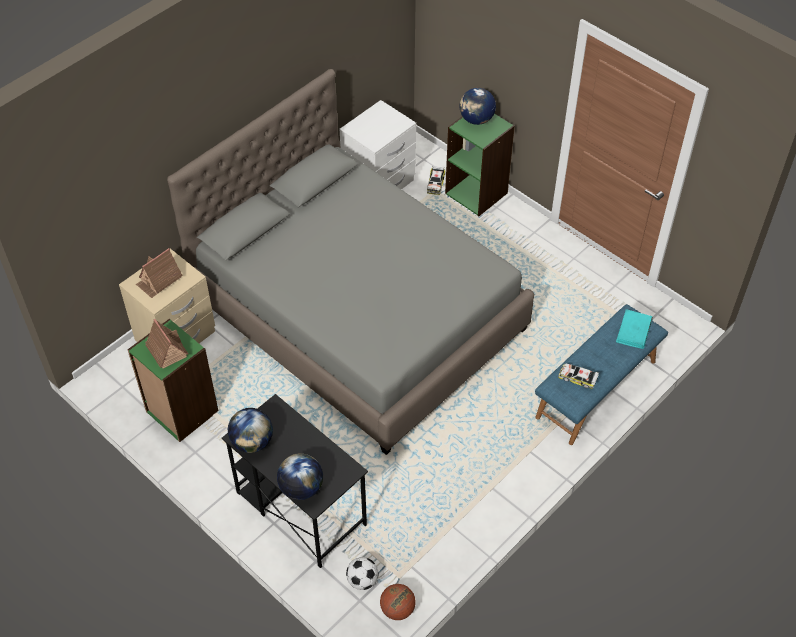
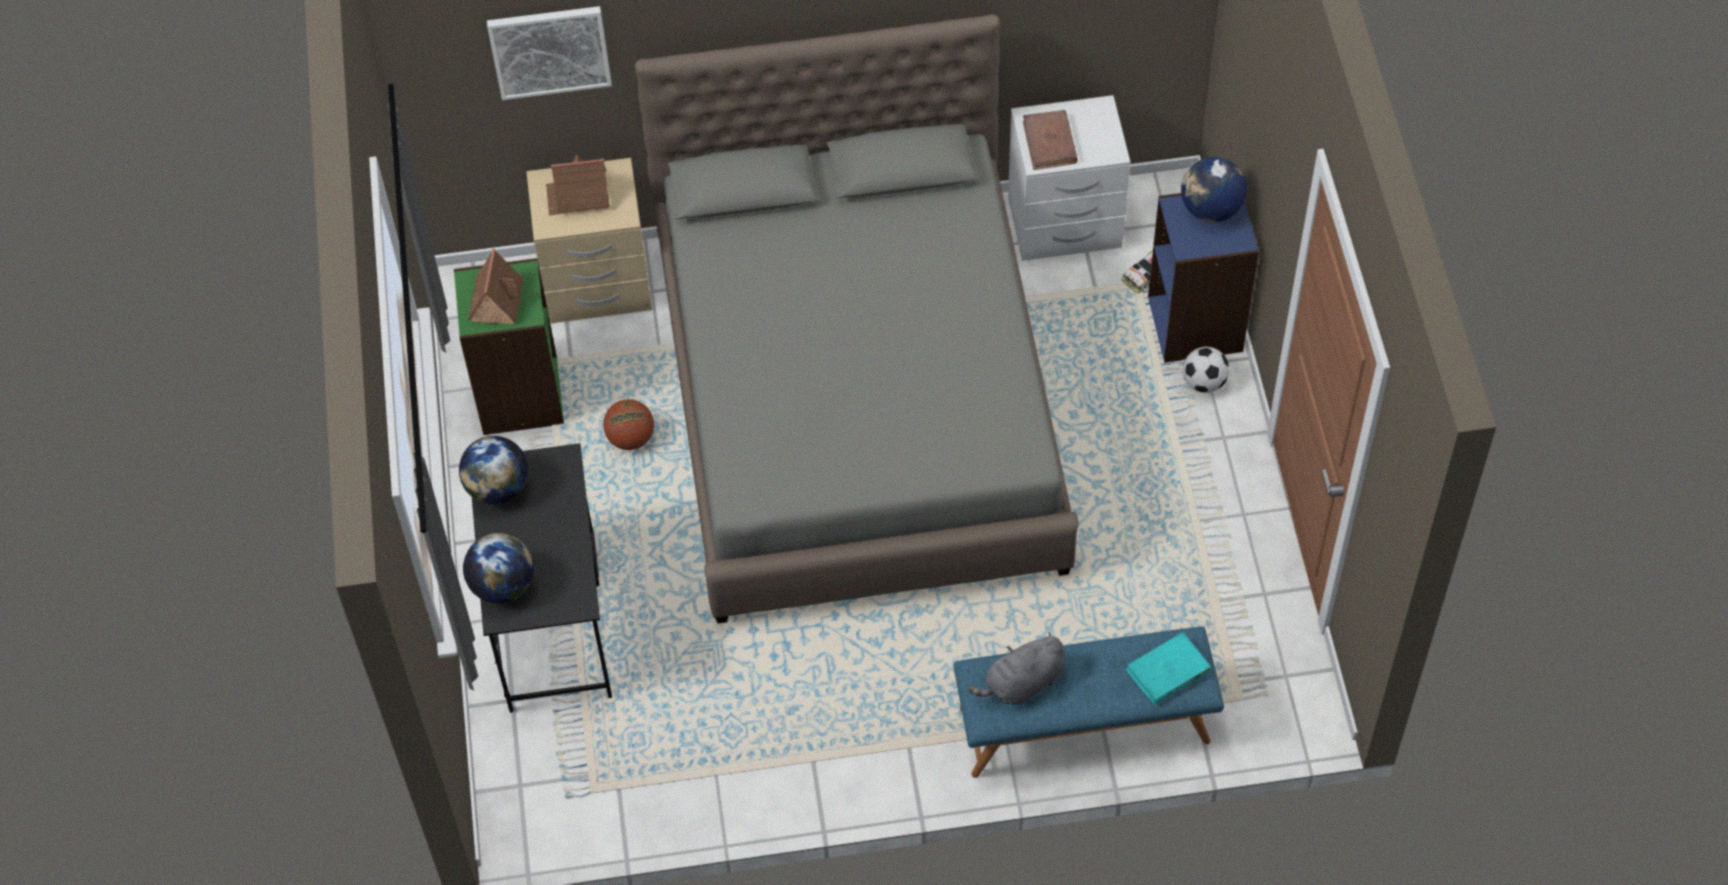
camera: 40 degrees right, 5 degrees up
(118, 194) = (550, 50): none -> picture
(362, 580) = (545, 763): football -> football (1203, 382)
(372, 133) = (1049, 143): none -> brown book
(397, 609) = (554, 828): basketball -> basketball (631, 438)
(477, 193) = (1196, 324): green bookcase -> blue bookcase
(577, 378) = (1022, 684): toy car -> grey plush toy

